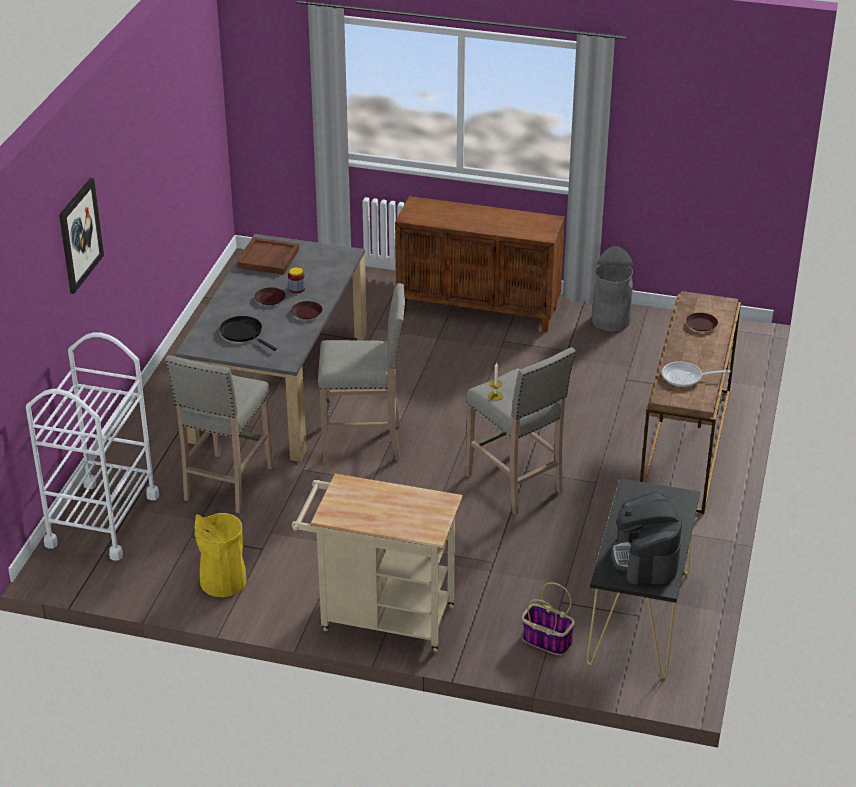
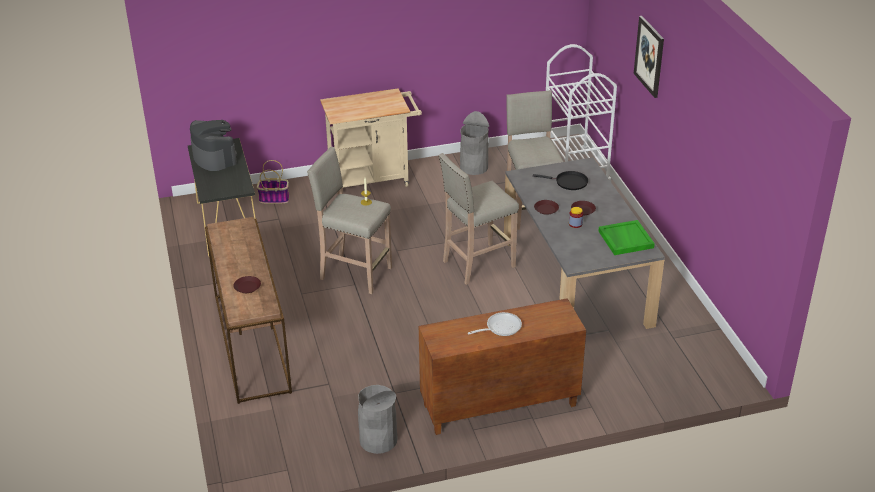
camera: 150 degrees right, 0 degrees up
(223, 581) = (474, 167): yellow trash can -> grey trash can
(268, 259) = (625, 239): brown tray -> green tray
(686, 377) = (238, 241): frying pan -> frying pan (500, 327)

